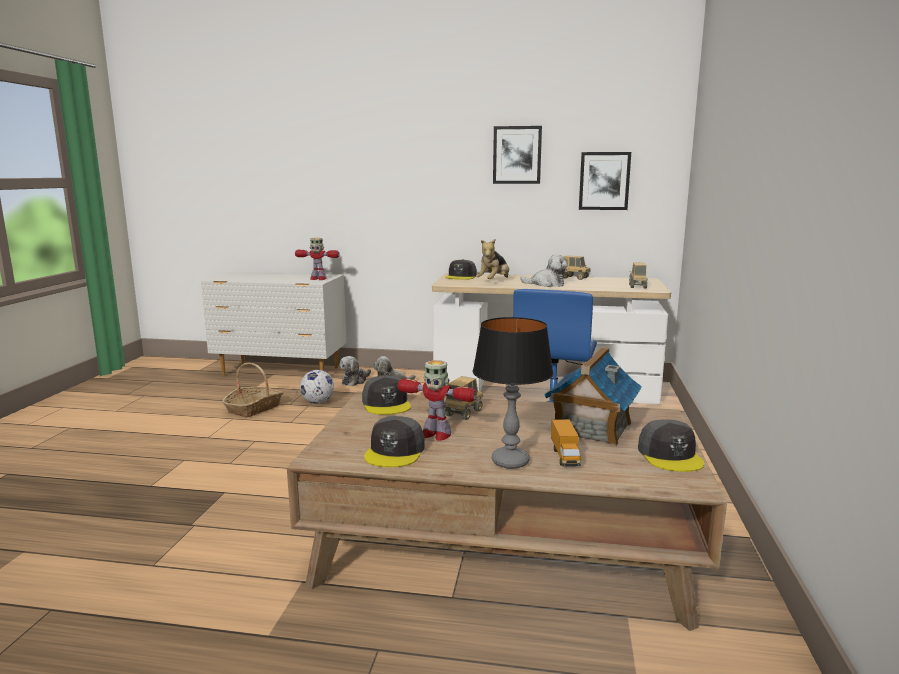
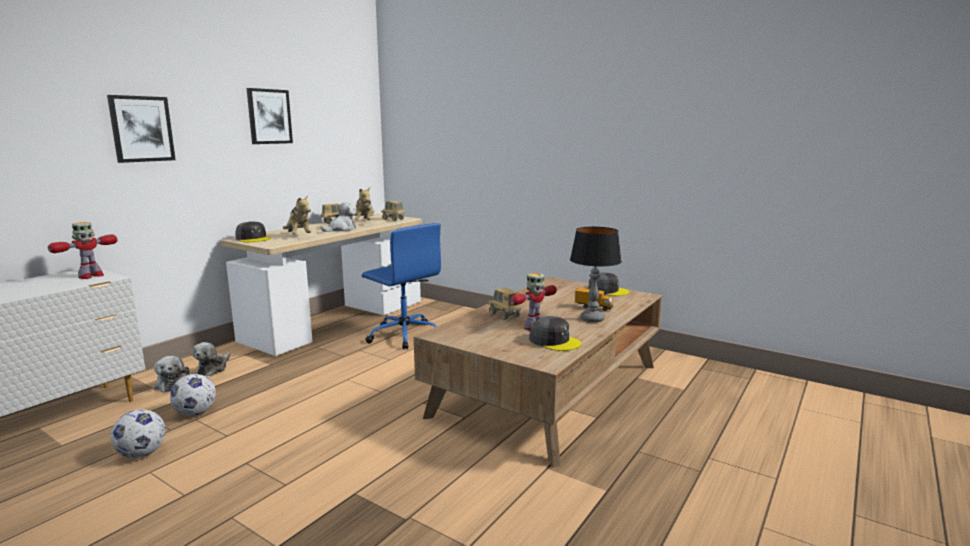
camera: 65 degrees left, 0 degrees up
(254, 408) = (142, 453): basket -> football
(386, 404) = (458, 331): grey cap -> none
(591, 428) = (559, 295): toy house -> none
(598, 283) = (365, 222): none -> plush toy
(604, 181) = (334, 139): picture -> picture (141, 129)

